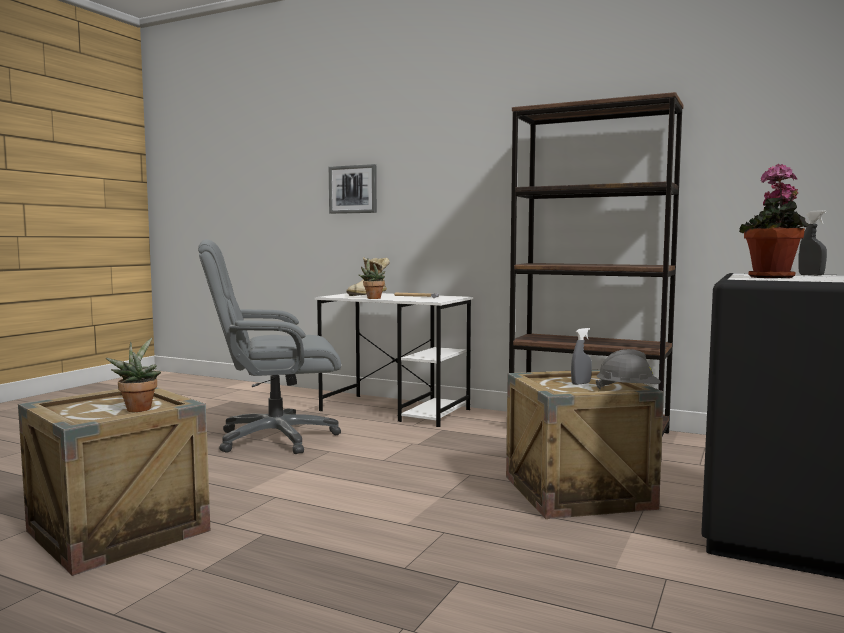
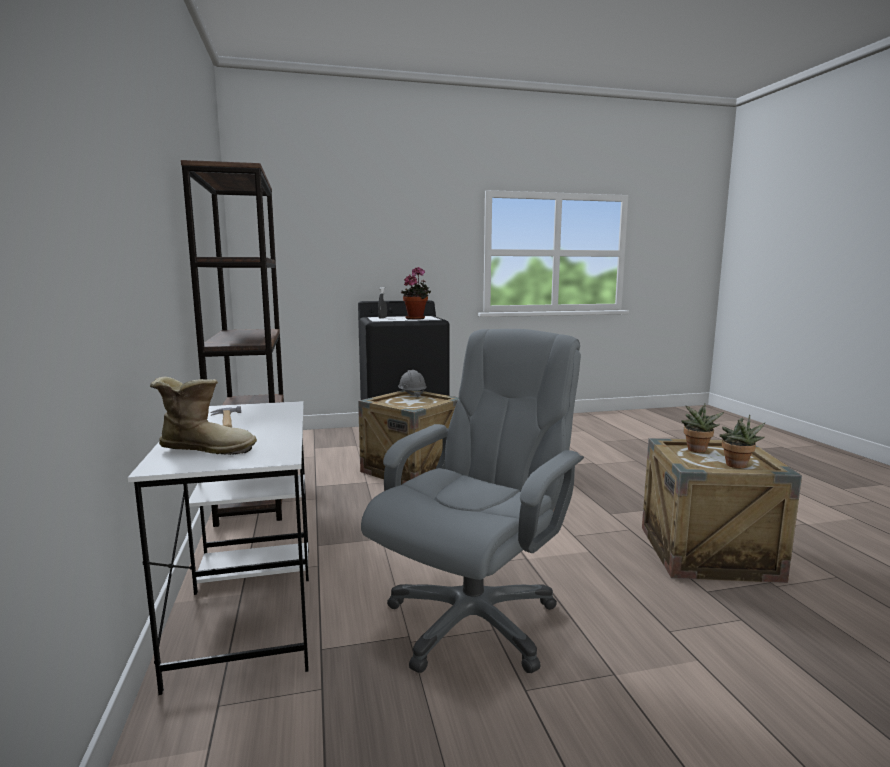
camera: 130 degrees left, 5 degrees up
(275, 438) = (473, 620): grey office chair -> grey office chair turned 90 degrees counterclockwise
(353, 189) = (69, 222): picture -> none
(372, 298) = (283, 431): potted plant -> potted plant (737, 466)
(581, 383) = (408, 401): grey spray bottle -> none

